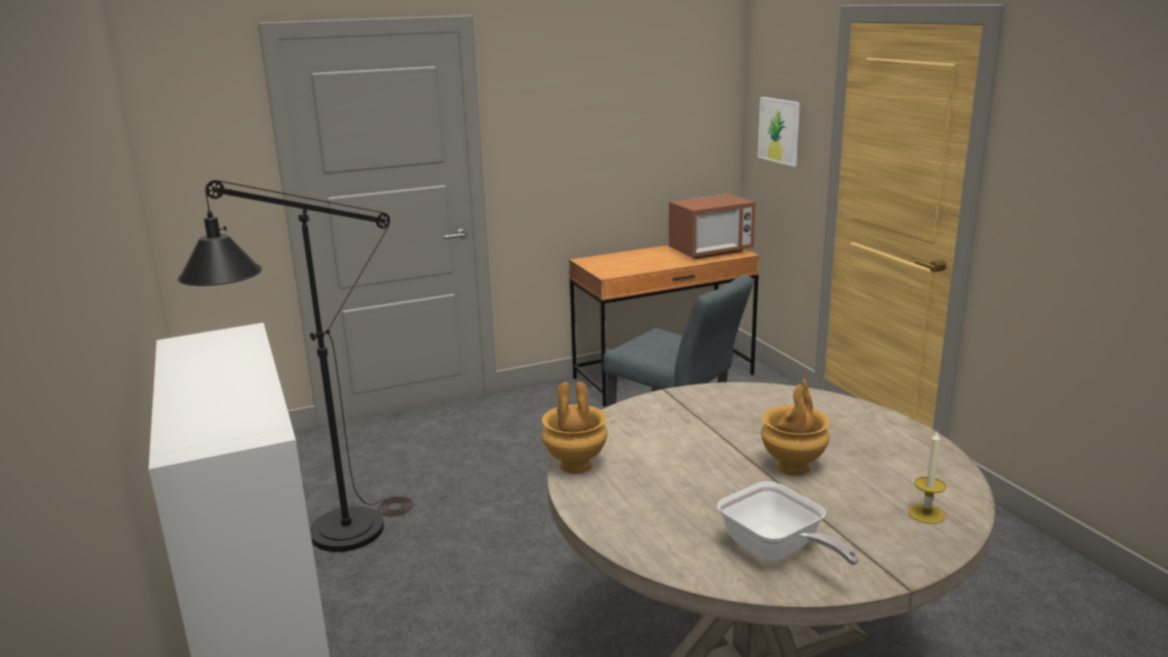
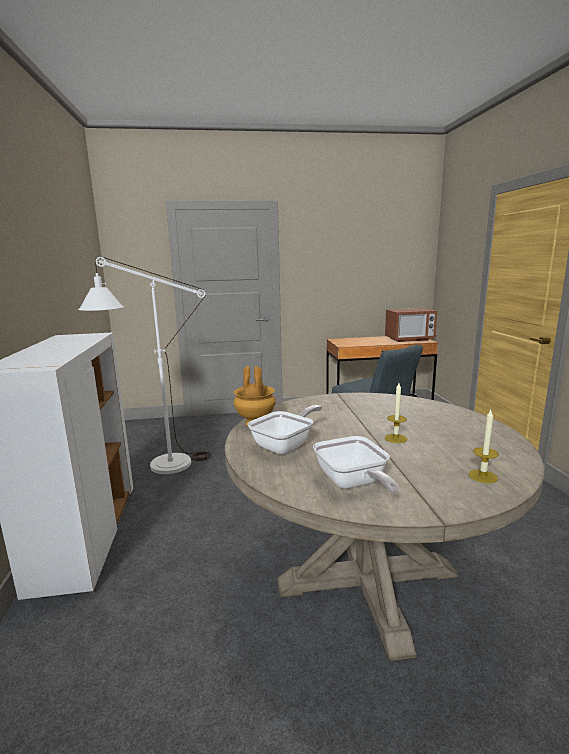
camera: 15 degrees right, 5 degrees down
(328, 540) = (159, 467): black floor lamp -> white floor lamp
(649, 501) = (286, 445): none -> frying pan
(779, 130) = (454, 269): picture -> none
(793, 467) = (395, 438): brown vase -> candle

